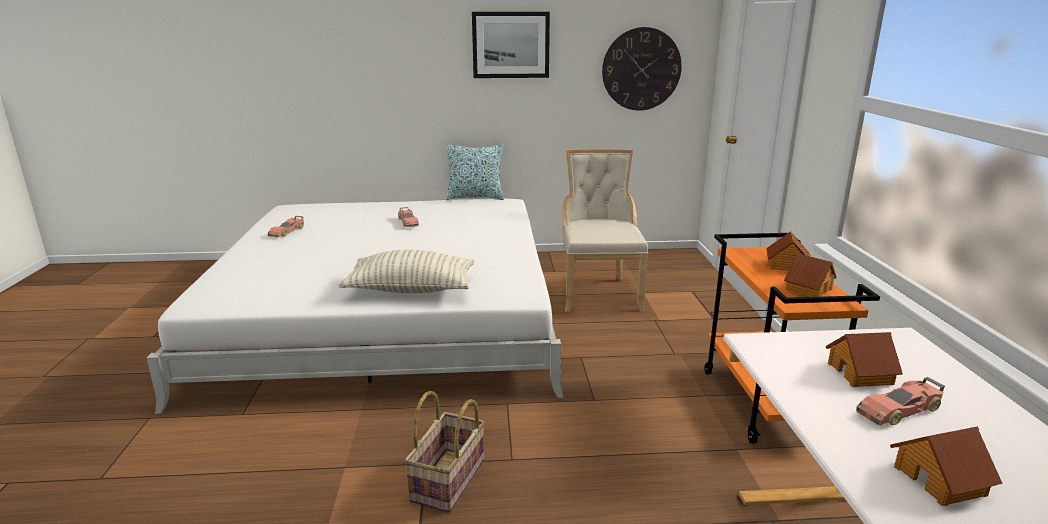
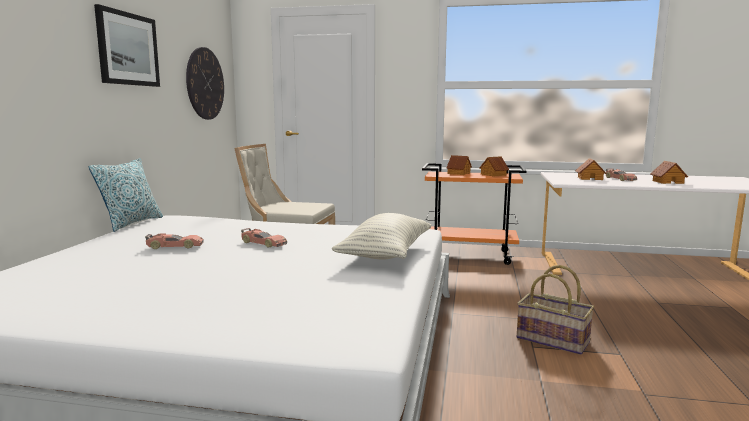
camera: 75 degrees left, 10 degrees down
(287, 231) = (88, 303): toy car -> toy car (263, 243)

